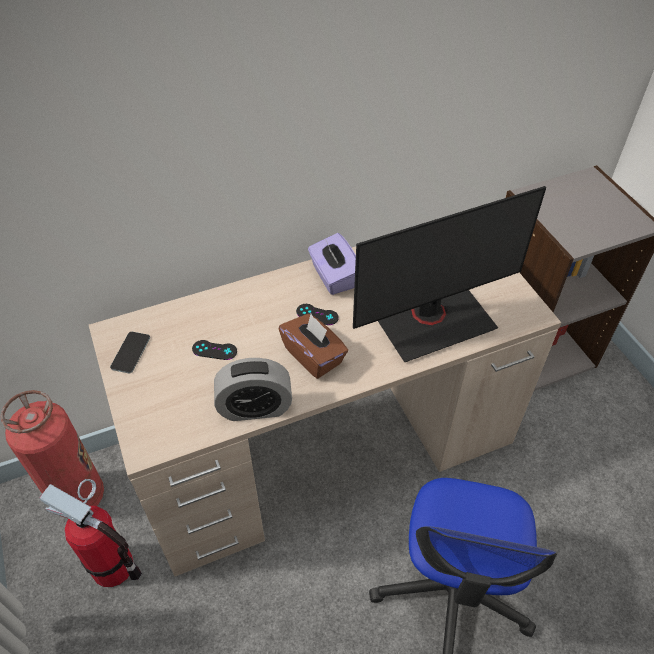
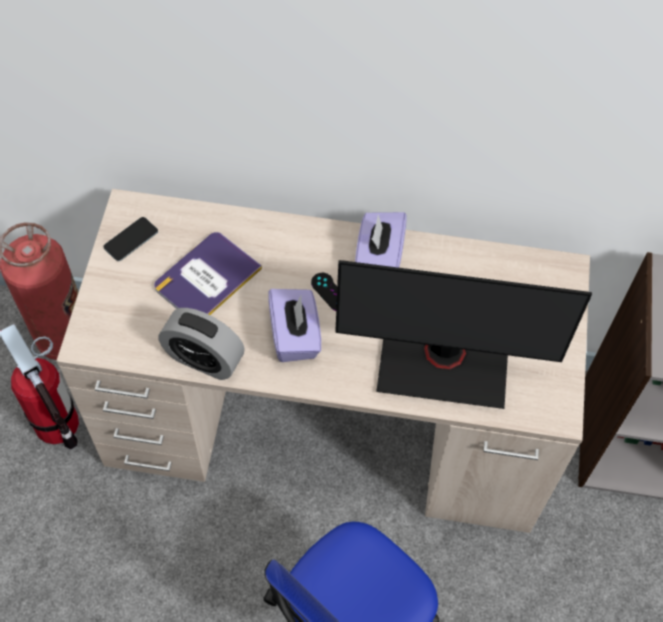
camera: 30 degrees right, 10 degrees up
(214, 350) = (207, 278): black game controller -> book
(314, 356) = (295, 336): brown tissue box -> purple tissue box

